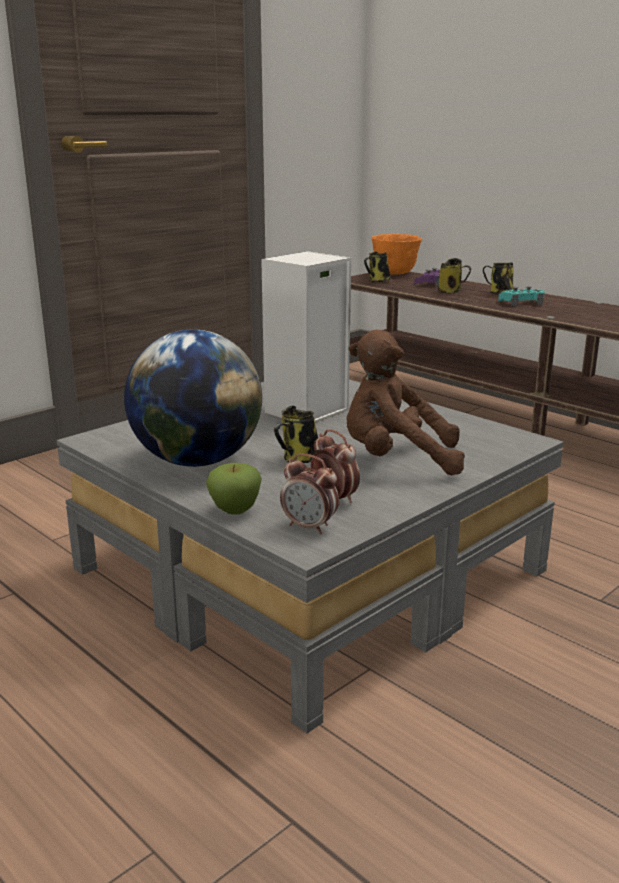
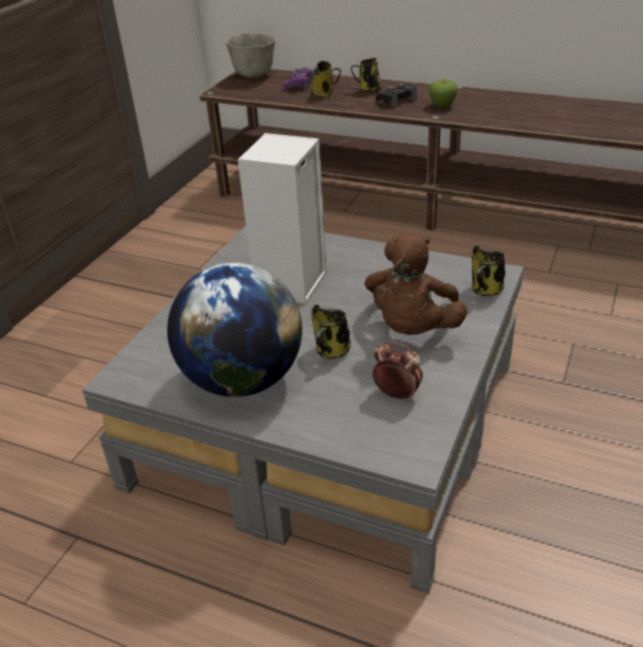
camera: 20 degrees left, 15 degrees up
(235, 510) = (324, 435): apple -> apple (442, 105)
(309, 527) = (401, 436): alarm clock -> none
(377, 282) = (246, 91): mug -> mug (485, 290)
(396, 273) = (255, 75): orange bowl -> grey bowl
(396, 460) = (412, 328): brown plush toy -> brown plush toy turned 60 degrees counterclockwise
(521, 303) = (397, 100): turquoise game controller -> black game controller

